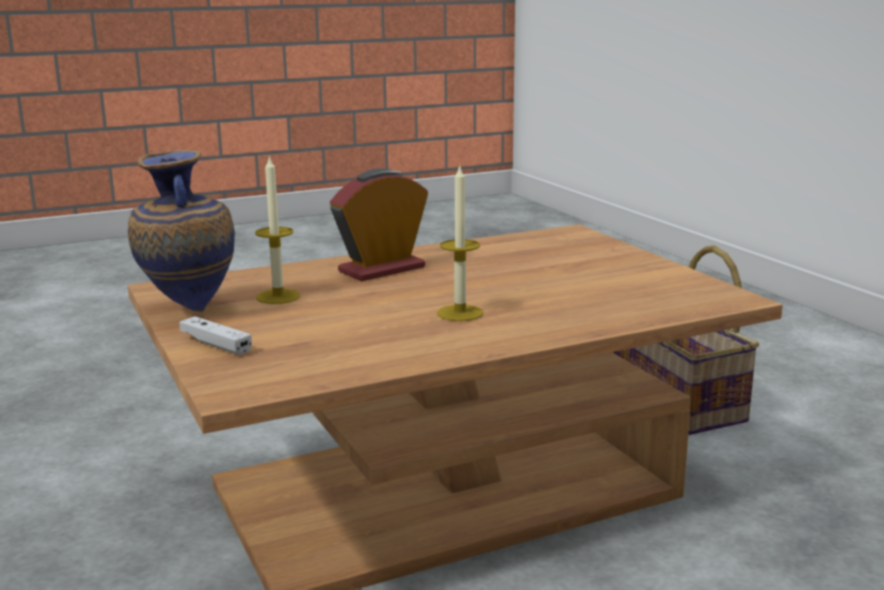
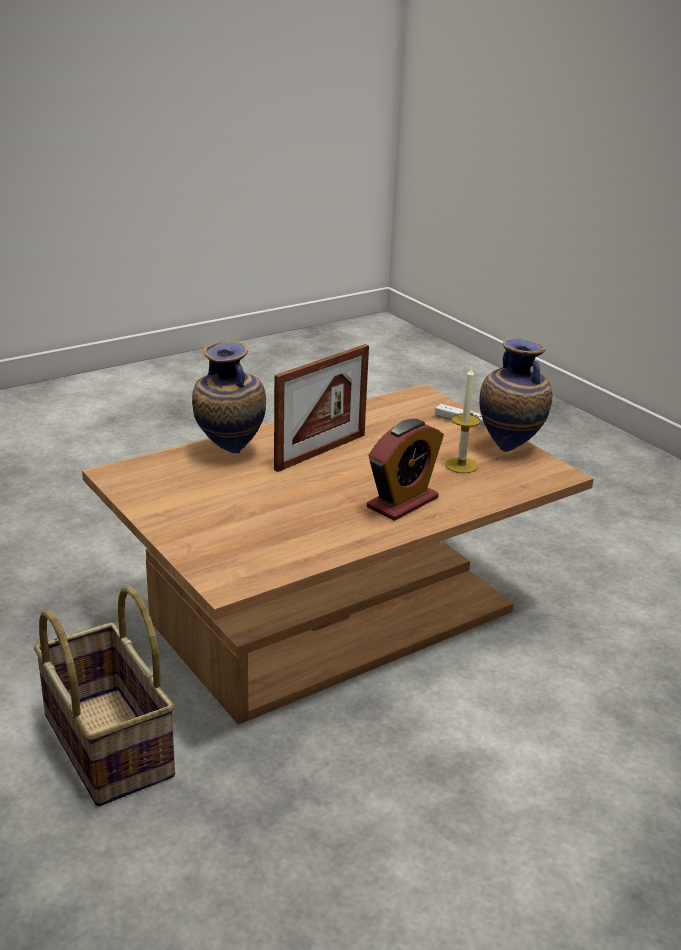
camera: 170 degrees right, 10 degrees up
(460, 313) = (320, 452): candle -> picture frame
(590, 314) = (228, 453): none -> vase

